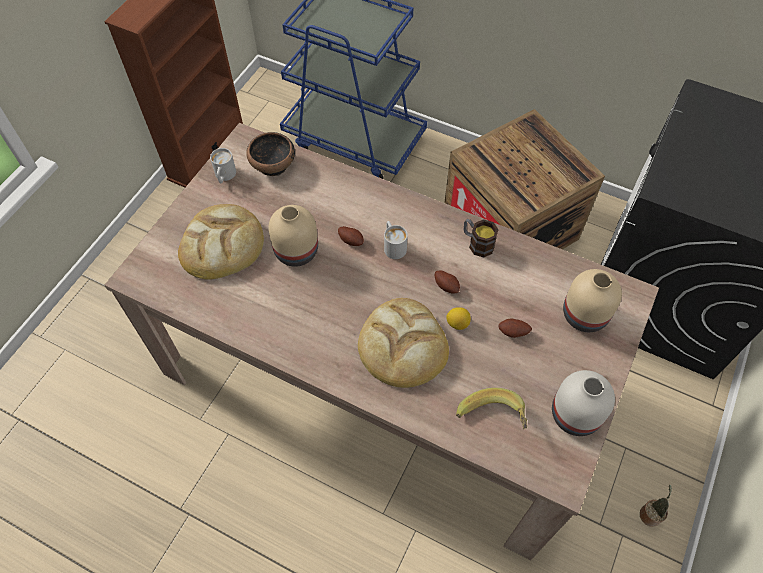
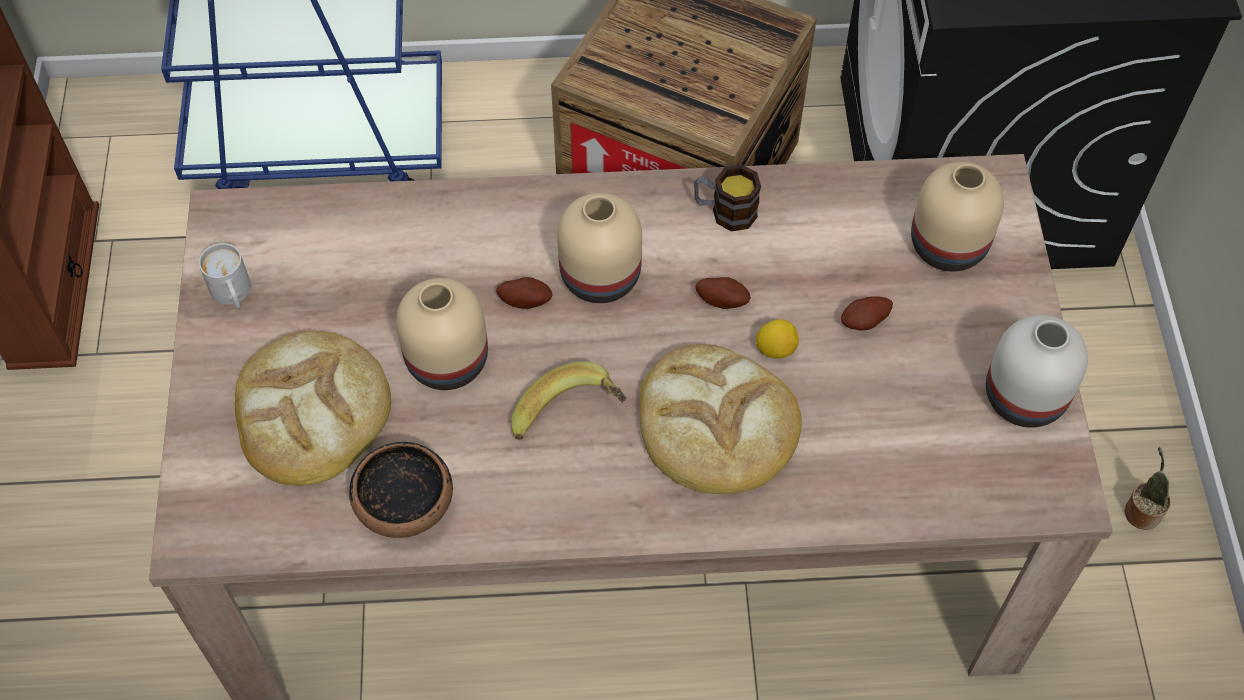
camera: 30 degrees left, 0 degrees up
(273, 165) = (306, 236): bowl -> bowl (406, 506)
(393, 245) = (598, 276): white mug -> beige vase
(492, 419) = (916, 464): banana -> banana (571, 419)

